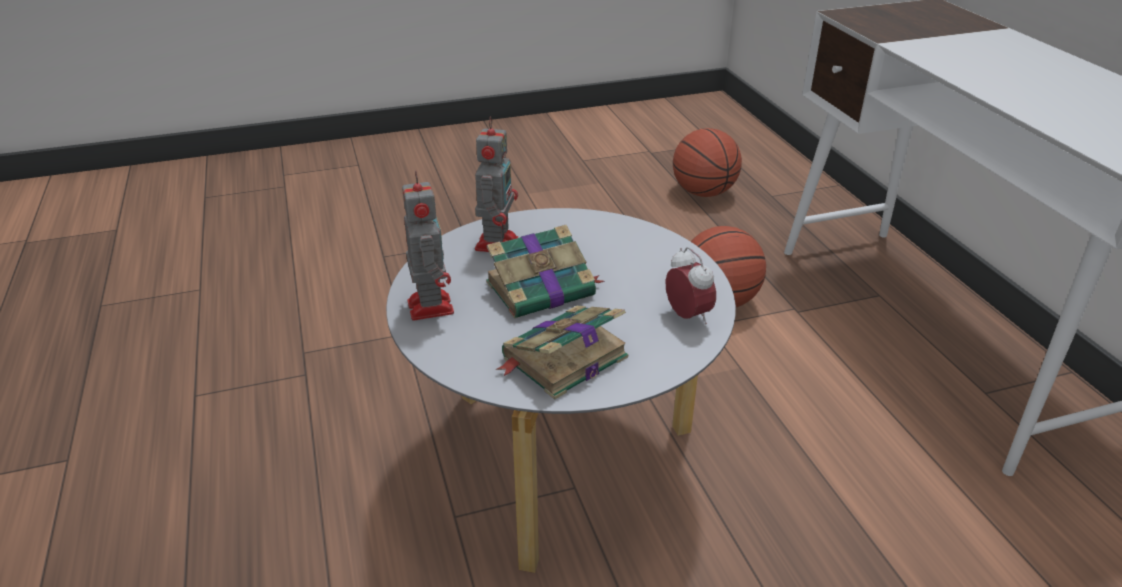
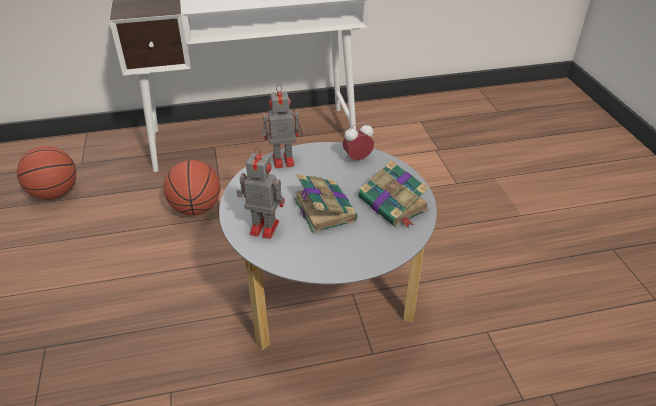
camera: 85 degrees left, 5 degrees up
(430, 305) = (336, 260): toy robot -> toy robot (281, 160)

